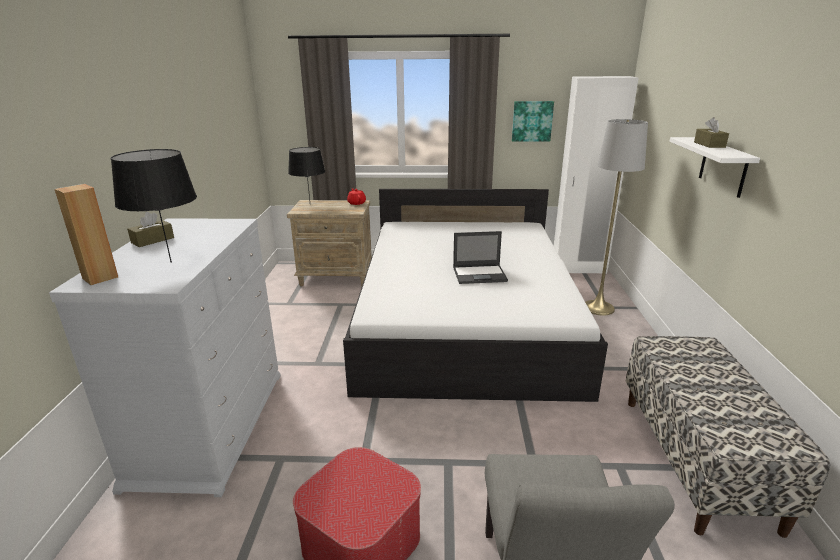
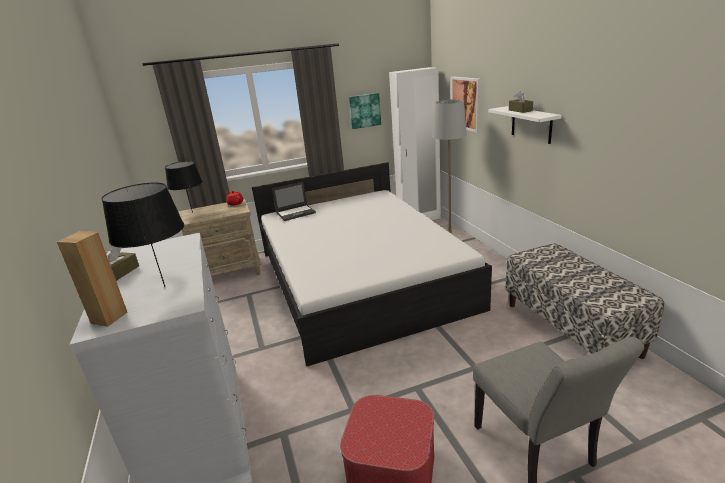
camera: 20 degrees left, 0 degrees up
(480, 274) = (374, 238): laptop -> laptop (296, 213)
(660, 128) = (466, 103): none -> picture

